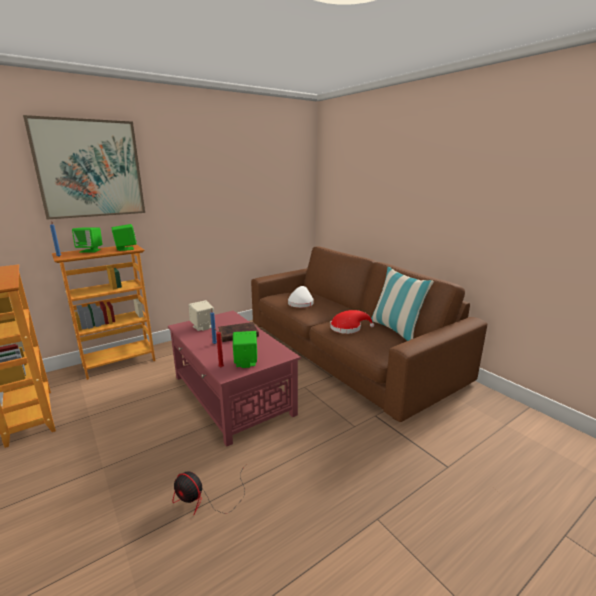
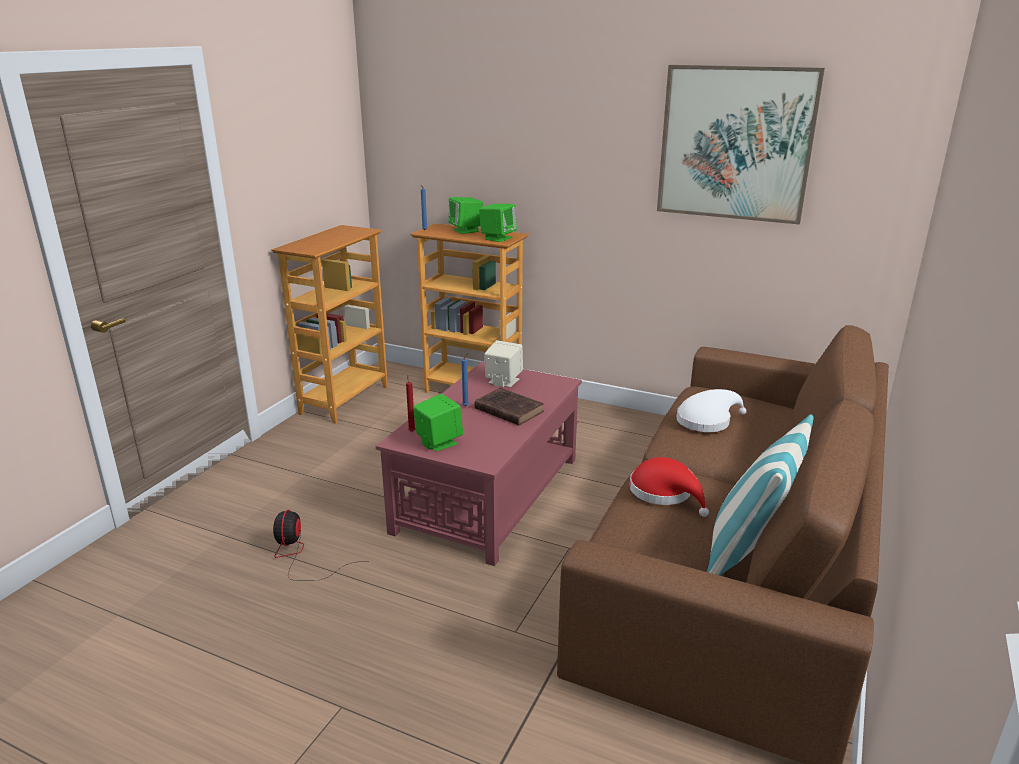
camera: 60 degrees right, 5 degrees up
(90, 169) = (493, 118): picture -> picture (735, 144)

